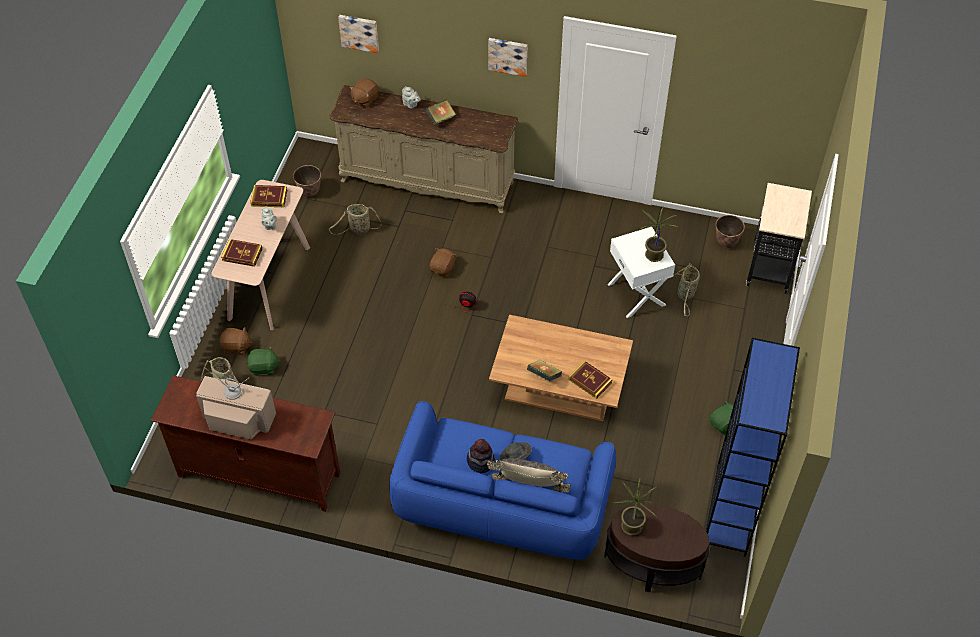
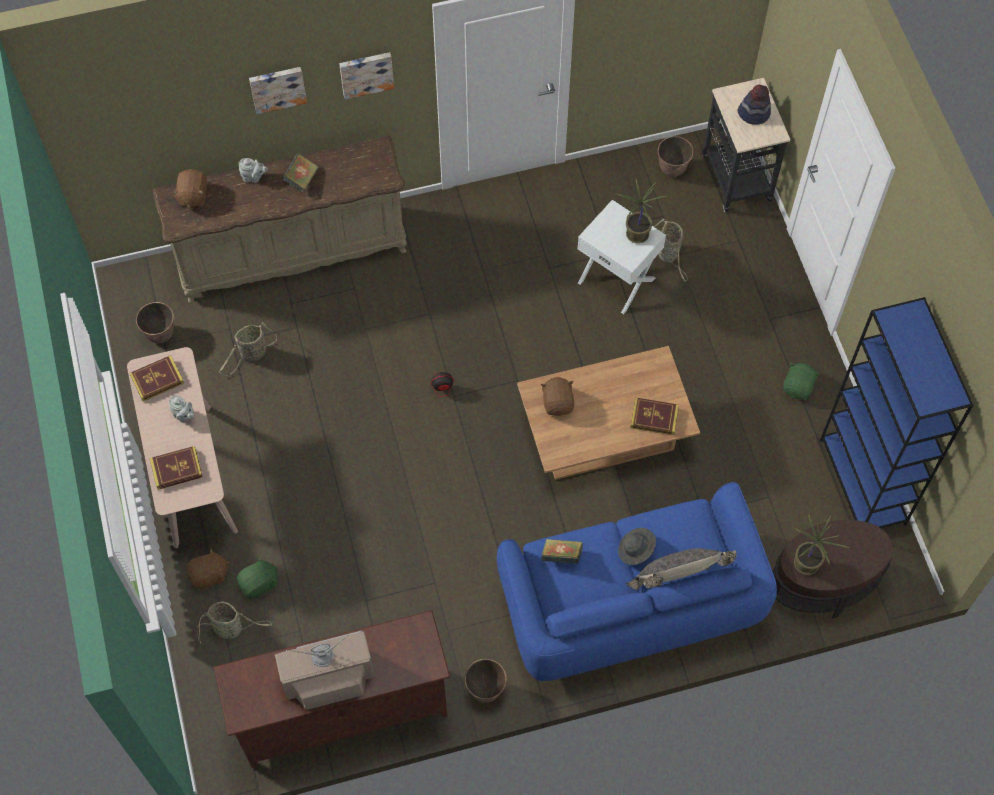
camera: 30 degrees left, 10 degrees up
(359, 32) = (162, 121): picture -> picture (277, 88)
(362, 509) = (485, 690): none -> planter
(443, 268) = (383, 355): brown plush toy -> brown plush toy (558, 403)
(480, 461) = (603, 574): hat -> hat (753, 113)
(544, 376) = (602, 437): book -> book (561, 556)

